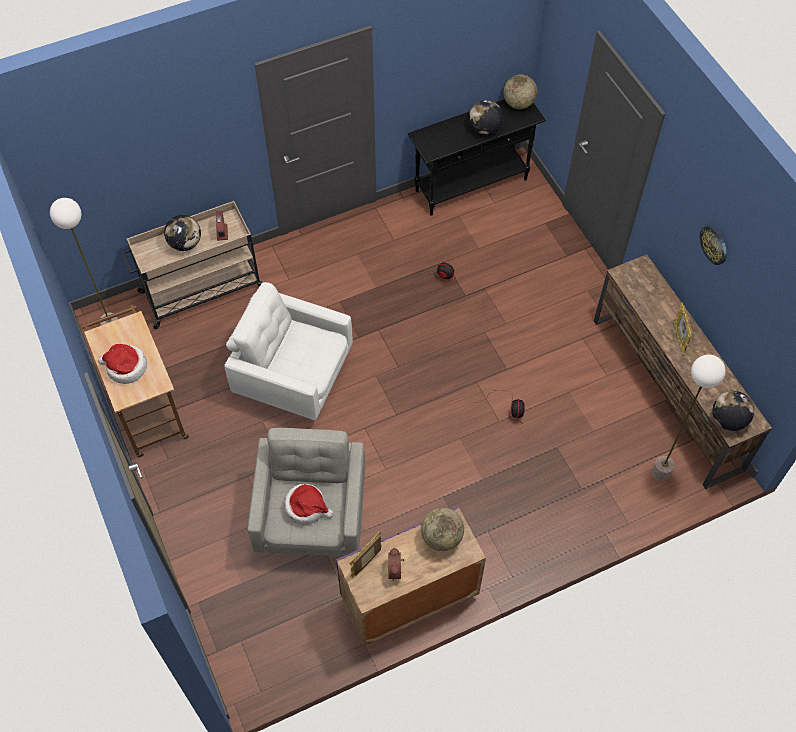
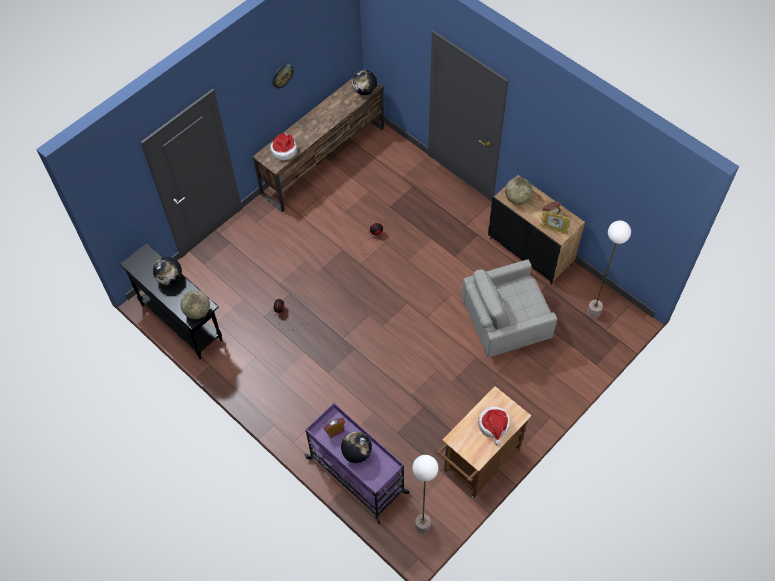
camera: 110 degrees left, 0 degrees up
(201, 290) = (358, 476): beige cart -> purple cart
(293, 375) = (405, 378): white armchair -> none
(306, 507) = (519, 300): hat -> hat (284, 150)
(409, 599) = (531, 251): purple cabinet -> black cabinet
(518, 103) = (134, 264): globe -> globe (197, 311)
(660, 473) = (383, 151): floor lamp -> floor lamp (593, 312)
(679, 338) = (315, 125): picture frame -> none

